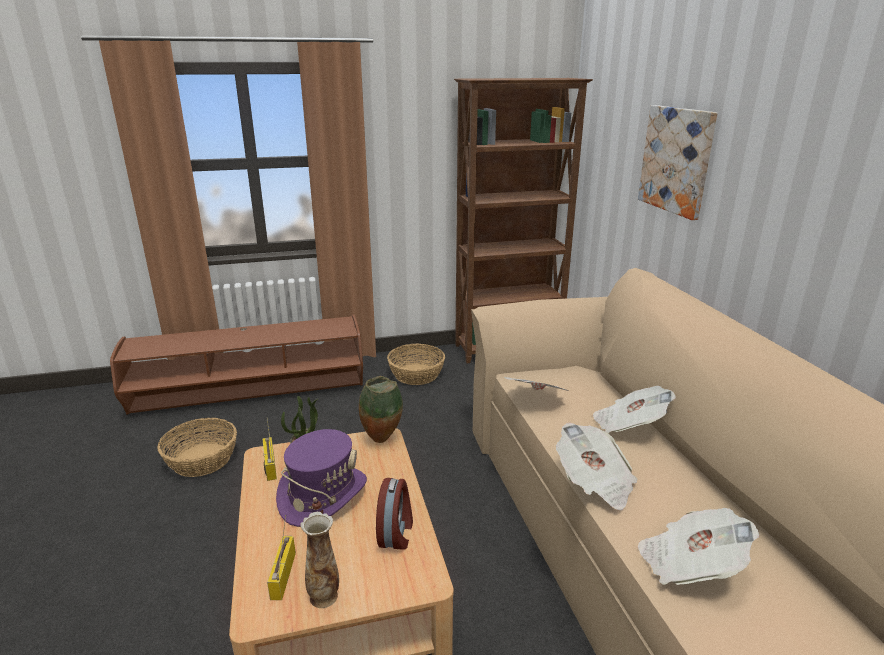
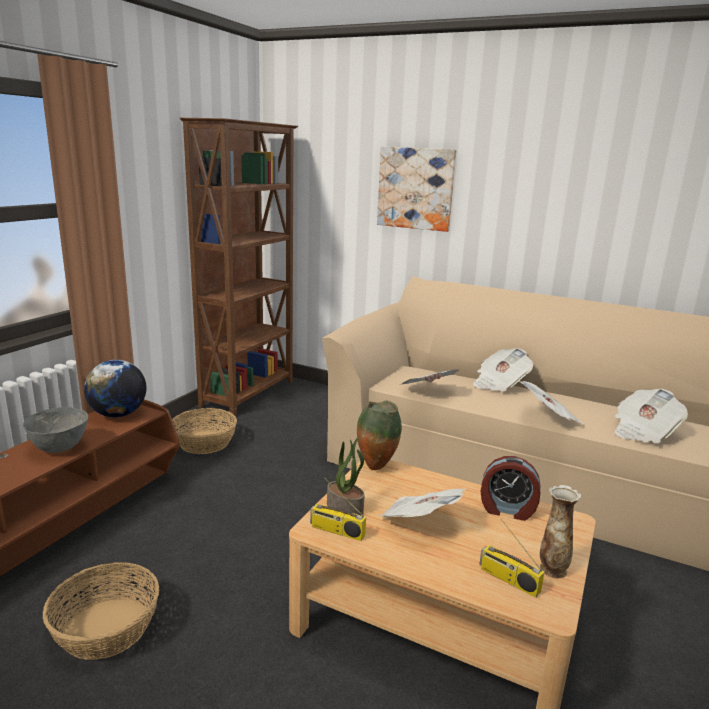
camera: 50 degrees left, 5 degrees down
(269, 336) = (59, 448): none -> grey bowl
(323, 495) = (419, 521): purple hat -> newspaper
(331, 326) = (118, 414): none -> globe
(396, 533) = (507, 510): alarm clock -> alarm clock turned 150 degrees clockwise

